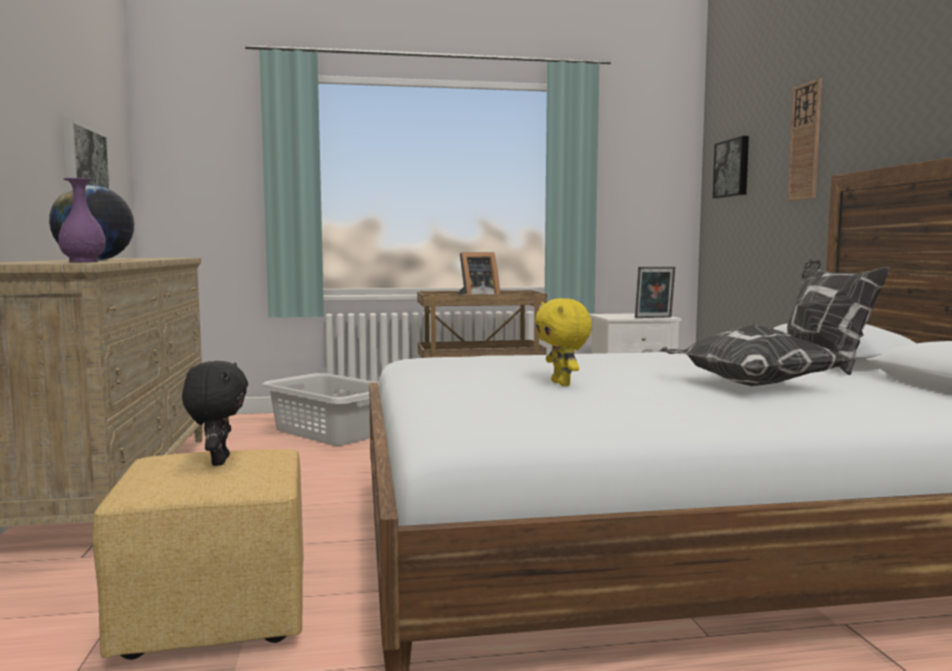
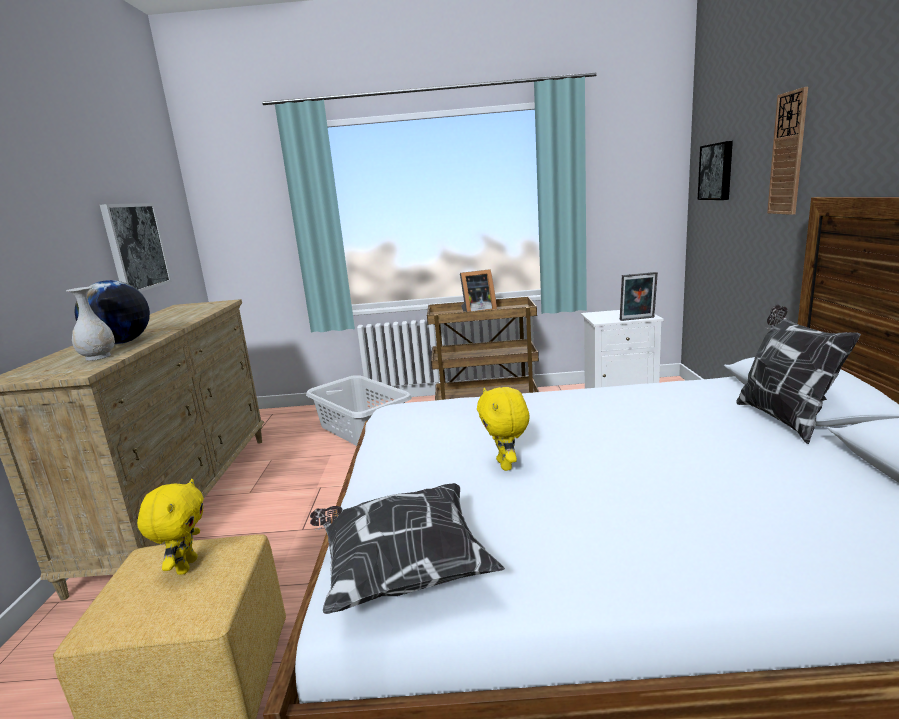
camera: 10 degrees right, 10 degrees up
(83, 261) = (98, 357): purple vase -> white vase
(218, 461) = (186, 566): black plush toy -> yellow plush toy
(749, 386) = (692, 470): pillow -> pillow (401, 571)

